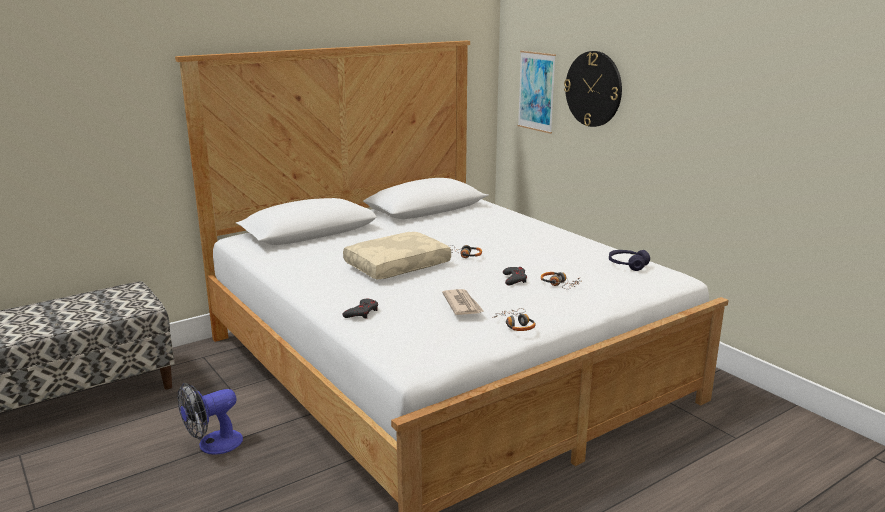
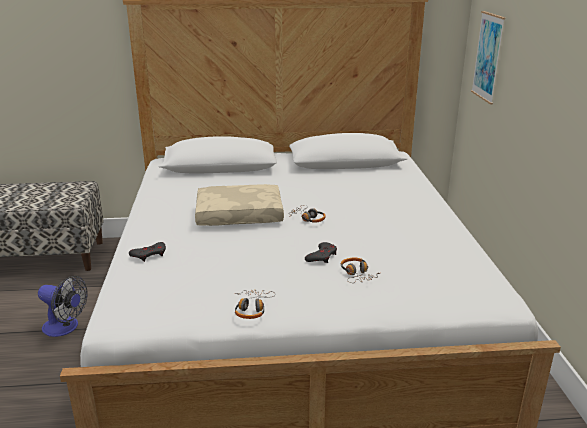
camera: 30 degrees right, 5 degrees up
(213, 445) = (65, 328): fan -> fan turned 150 degrees counterclockwise
(462, 304) = (231, 271): newspaper -> none
(593, 89) = (527, 61): wall clock -> none
(627, 265) = (460, 271): purple headphones -> none

